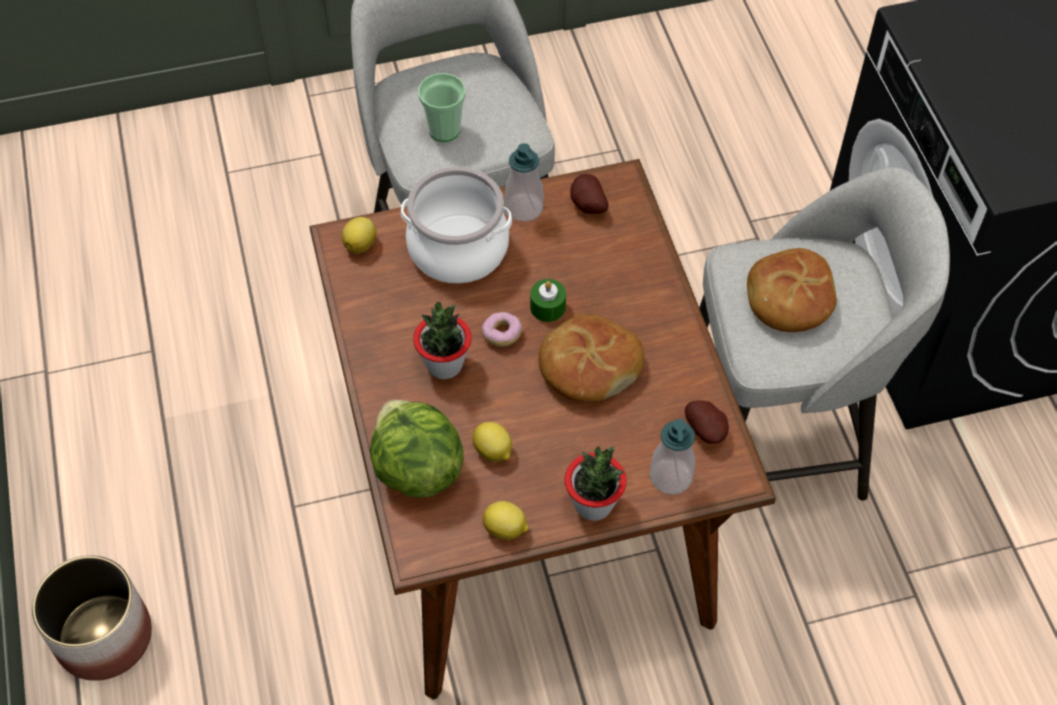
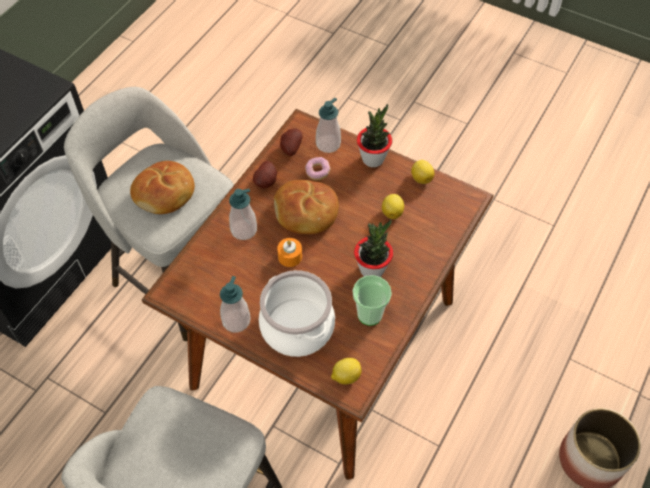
camera: 135 degrees left, 0 degrees up
(416, 469) = (435, 232): lettuce -> none
(444, 130) = (200, 448): cup -> cup (369, 314)
(502, 334) = (328, 261): donut -> donut (317, 172)
(547, 307) = (290, 256): green candle -> orange candle
(587, 206) = (204, 293): potato -> potato (267, 182)
(630, 294) = (244, 230): none -> soap dispenser

